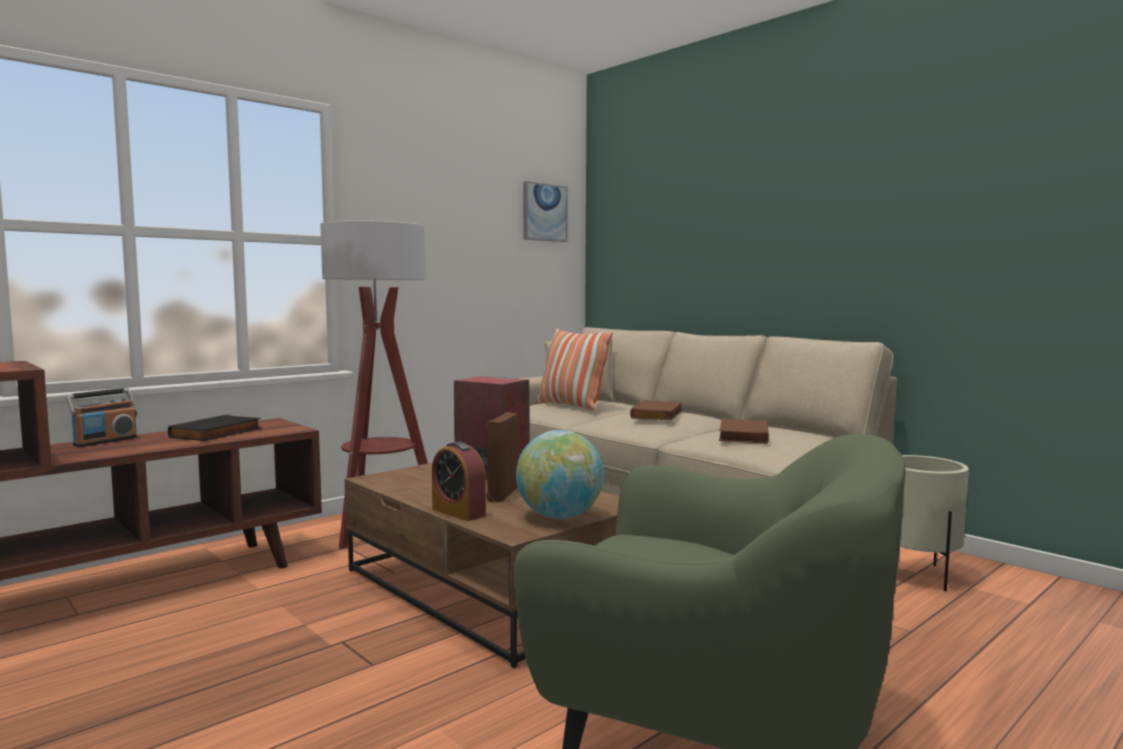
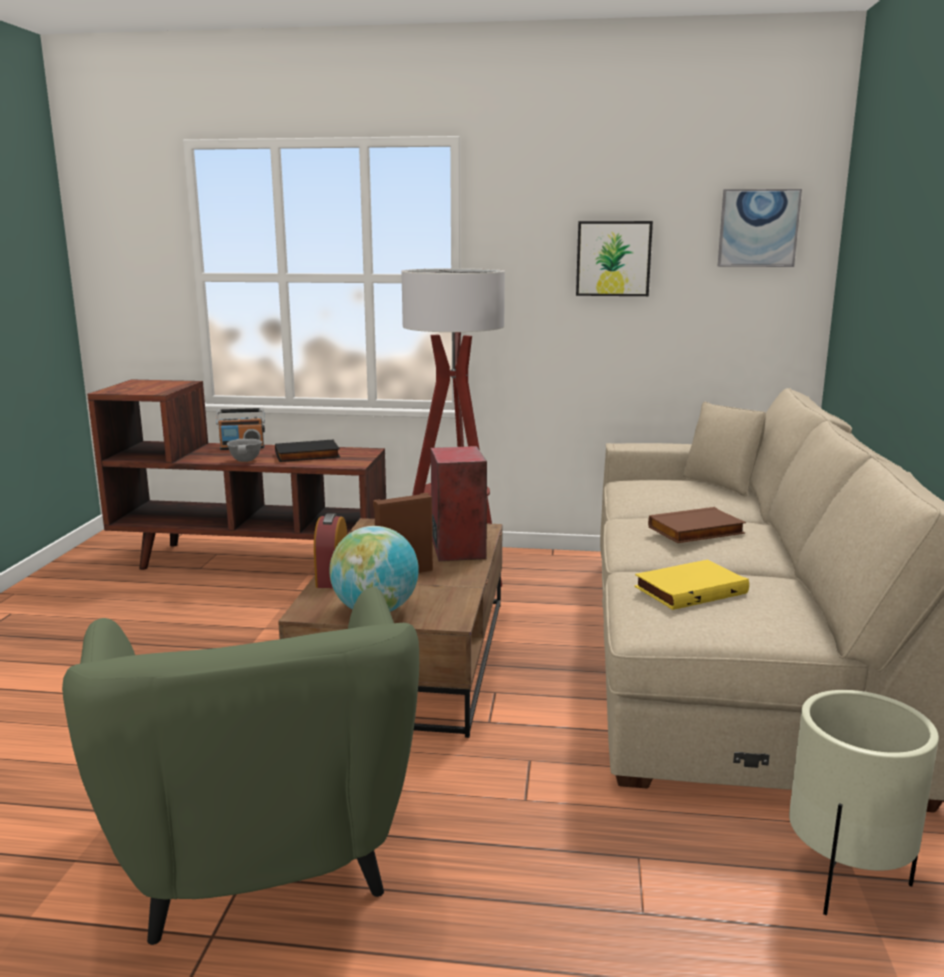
camera: 50 degrees right, 10 degrees up
(157, 447) = (246, 461): none -> grey bowl
(456, 229) = (613, 258): none -> picture
(571, 406) = (672, 492): pillow -> none
(741, 436) = (689, 589): brown book -> yellow book

